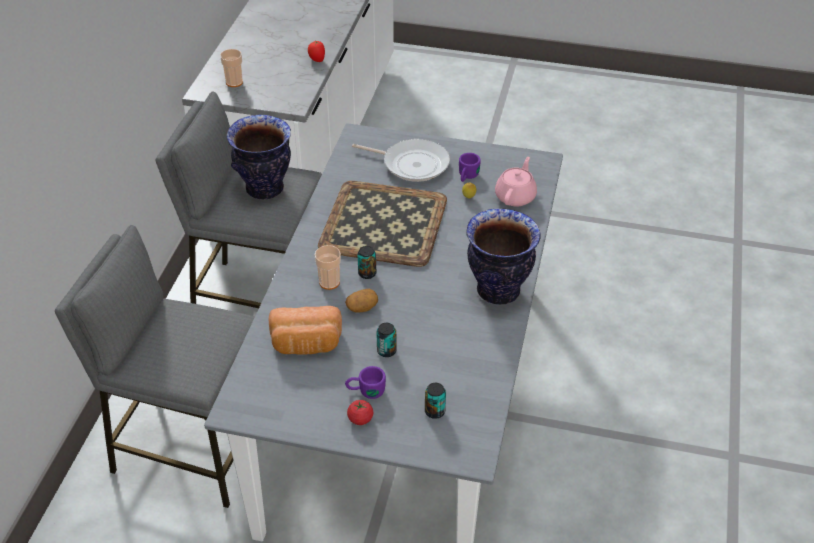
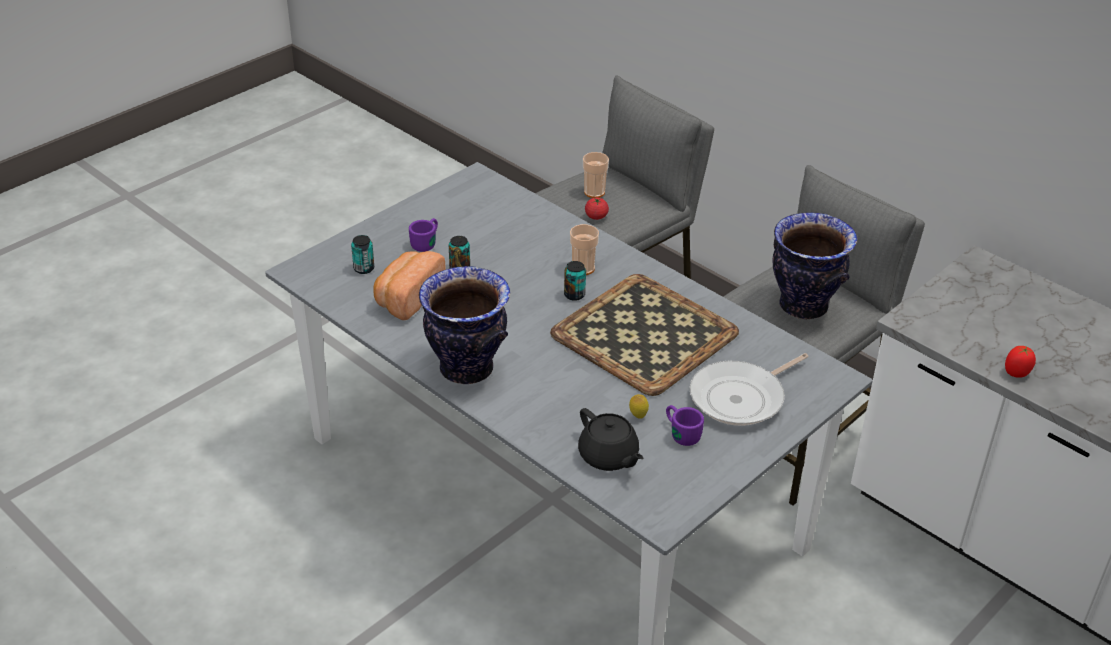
camera: 120 degrees right, 5 degrees down
(234, 82) = (991, 290): cup -> cup (594, 192)
(306, 345) = (512, 230): bread -> bread (407, 297)
(360, 419) = (400, 229): tomato -> tomato (596, 216)
(362, 307) = (529, 275): potato -> none
(515, 196) = (608, 457): pink teapot -> black teapot

